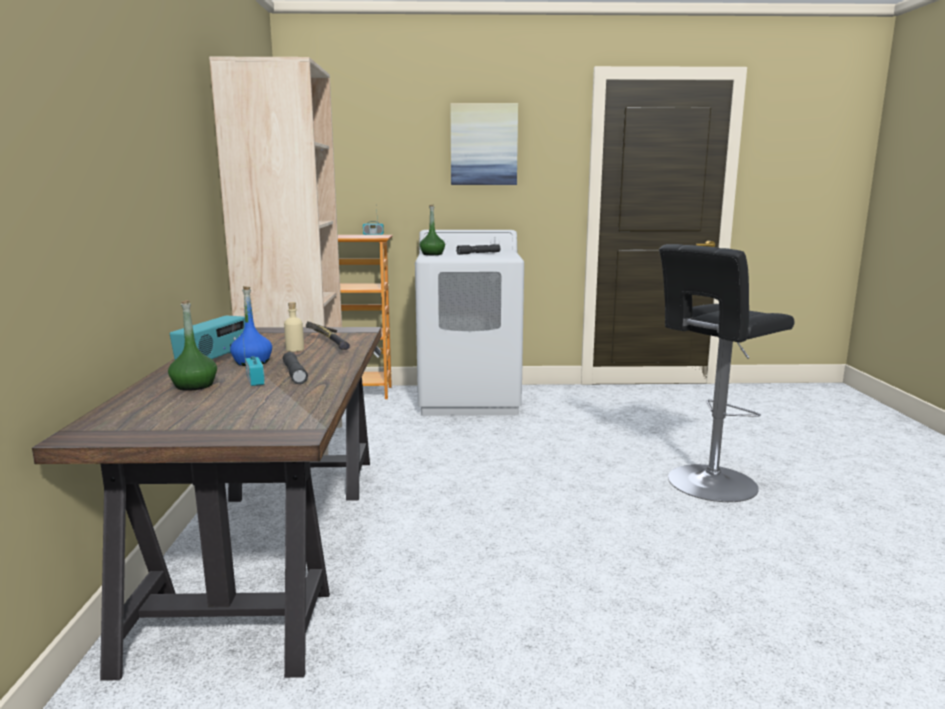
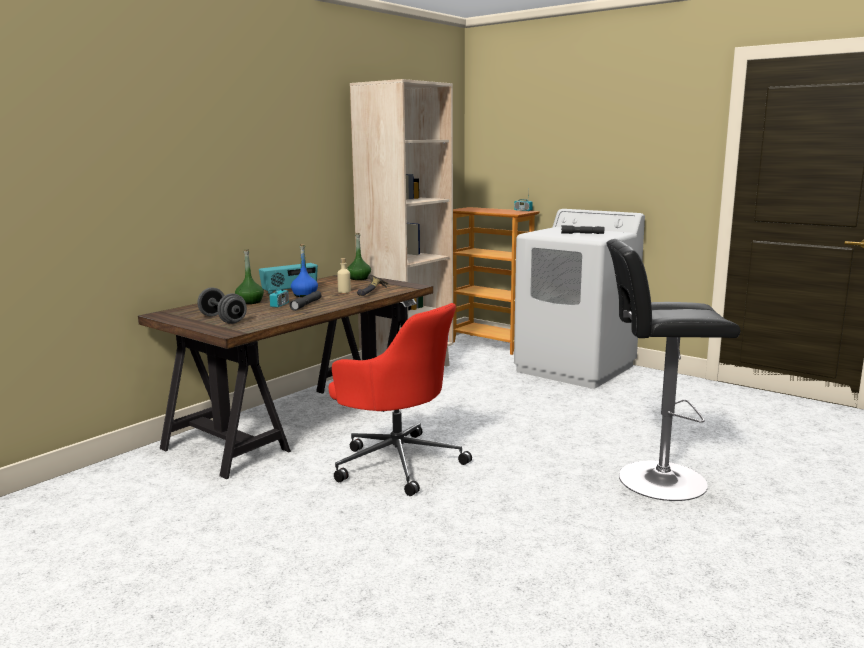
camera: 40 degrees right, 0 degrees up
(225, 418) = (222, 319): none -> grey dumbbell
(432, 254) = (542, 231): green bottle -> green bottle (359, 278)
(480, 555) = (397, 462): none -> red office chair
(483, 144) = (621, 130): picture -> none

